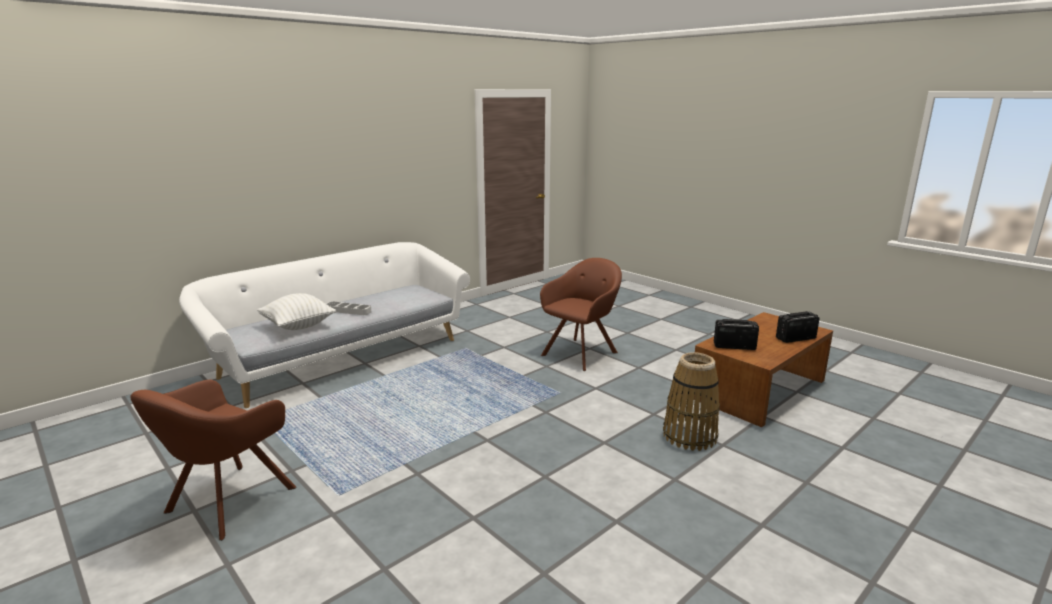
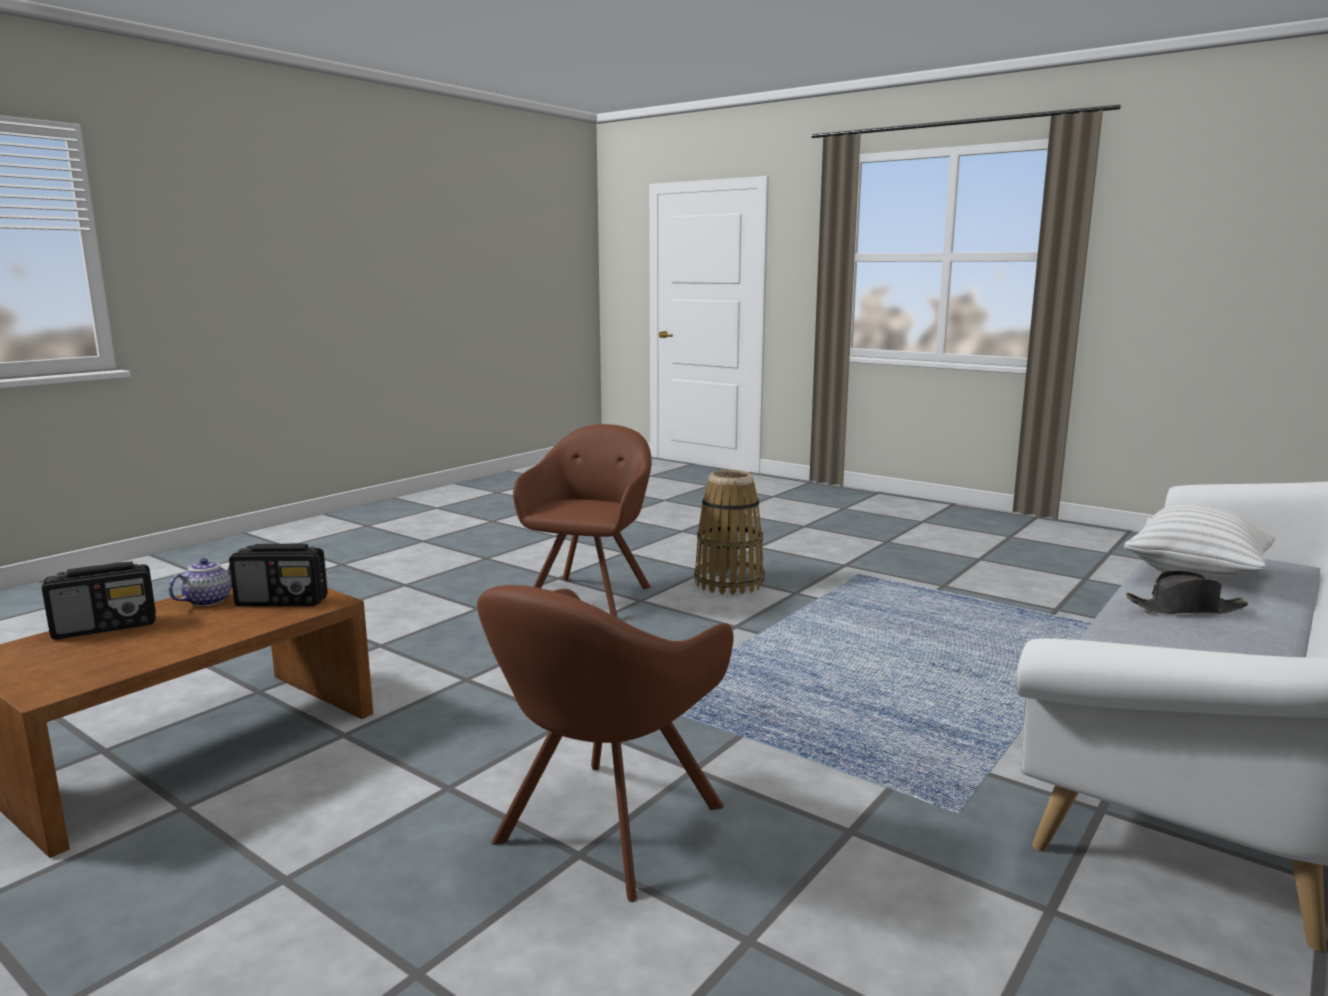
camera: 170 degrees right, 5 degrees down
(226, 503) = (960, 564): brown armchair -> brown armchair (591, 596)
(348, 311) = (1185, 608): grey tray -> black hat
(689, 436) = (424, 652): basket -> basket (729, 583)
(772, 349) = (208, 600): none -> teapot

